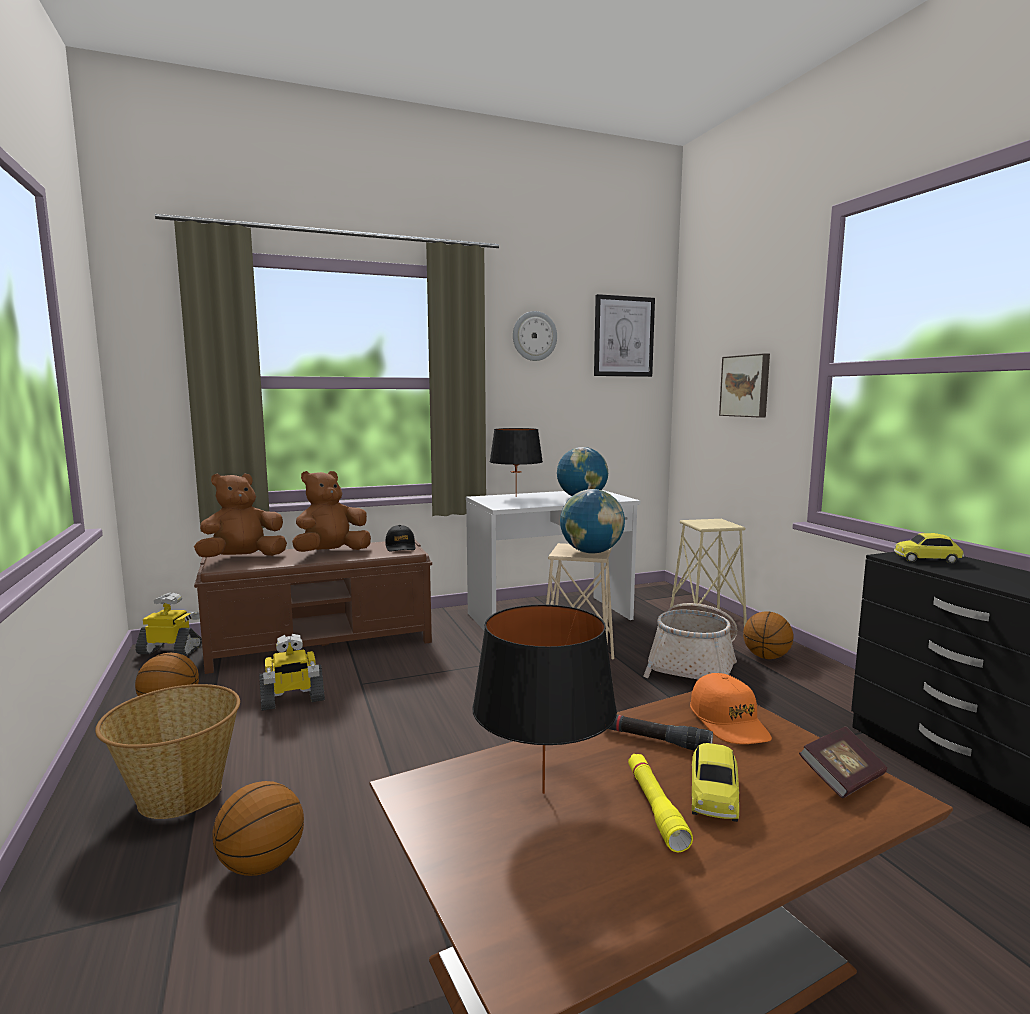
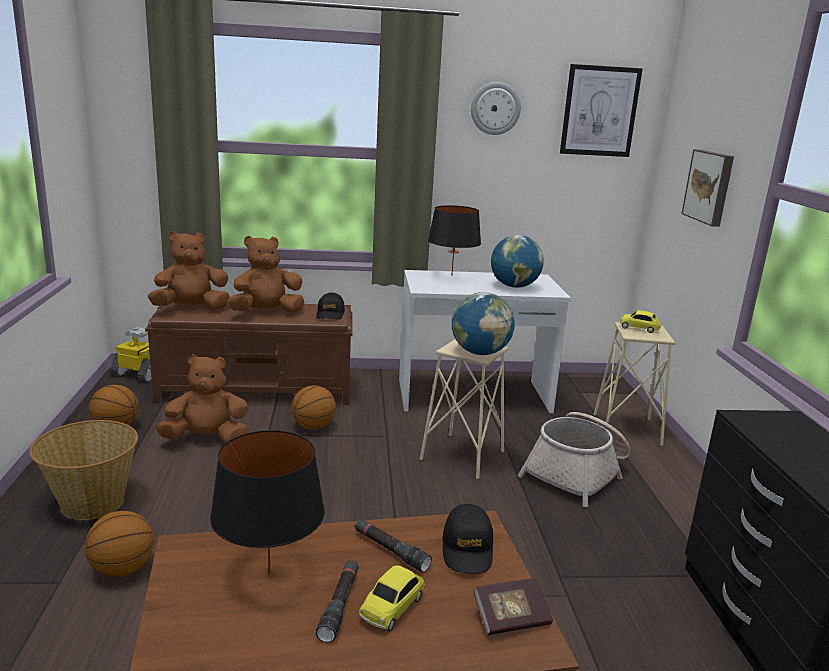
camera: 15 degrees right, 10 degrees up
(292, 700) = (207, 439): toy robot -> brown plush toy
(655, 808) = (339, 605): yellow flashlight -> black flashlight
(729, 722) = (467, 548): orange cap -> black cap
(766, 657) = (659, 478): basketball -> basketball (313, 427)
(927, 560) = (773, 427): toy car -> toy car (639, 328)

